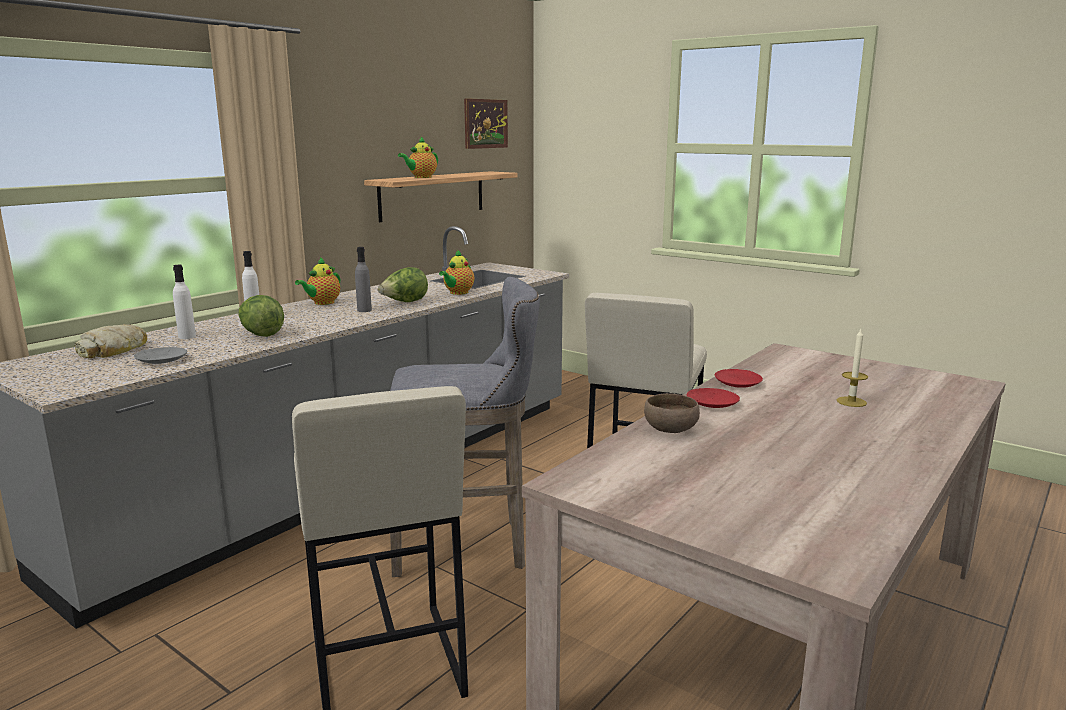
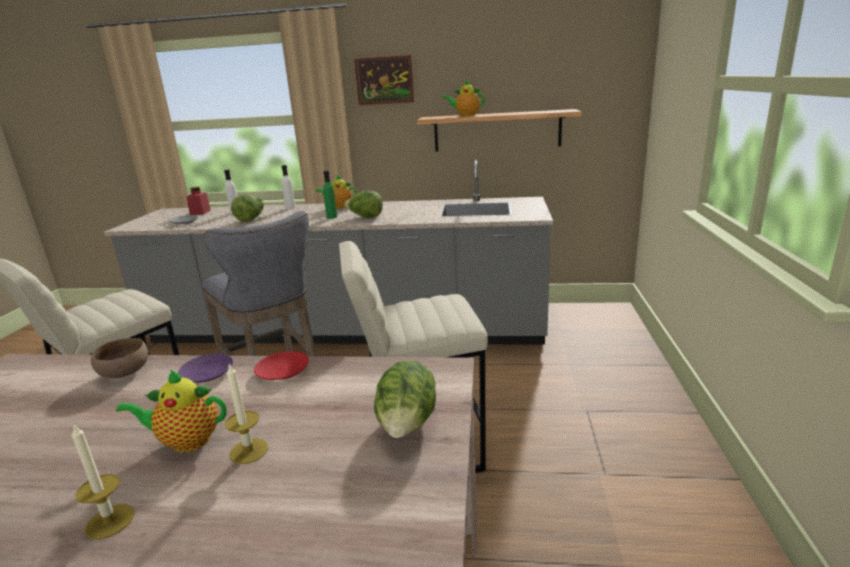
camera: 60 degrees right, 5 degrees up
(113, 350) = (200, 212): bread -> red jar
(364, 310) = (331, 217): grey bottle -> green bottle
(457, 293) = (415, 218): teapot -> teapot (186, 441)
(485, 123) = (573, 61): picture -> picture (384, 80)
(711, 403) = (208, 373): red plate -> purple plate
(851, 367) = (407, 426): none -> lettuce
(912, 438) = (110, 521): none -> candle

